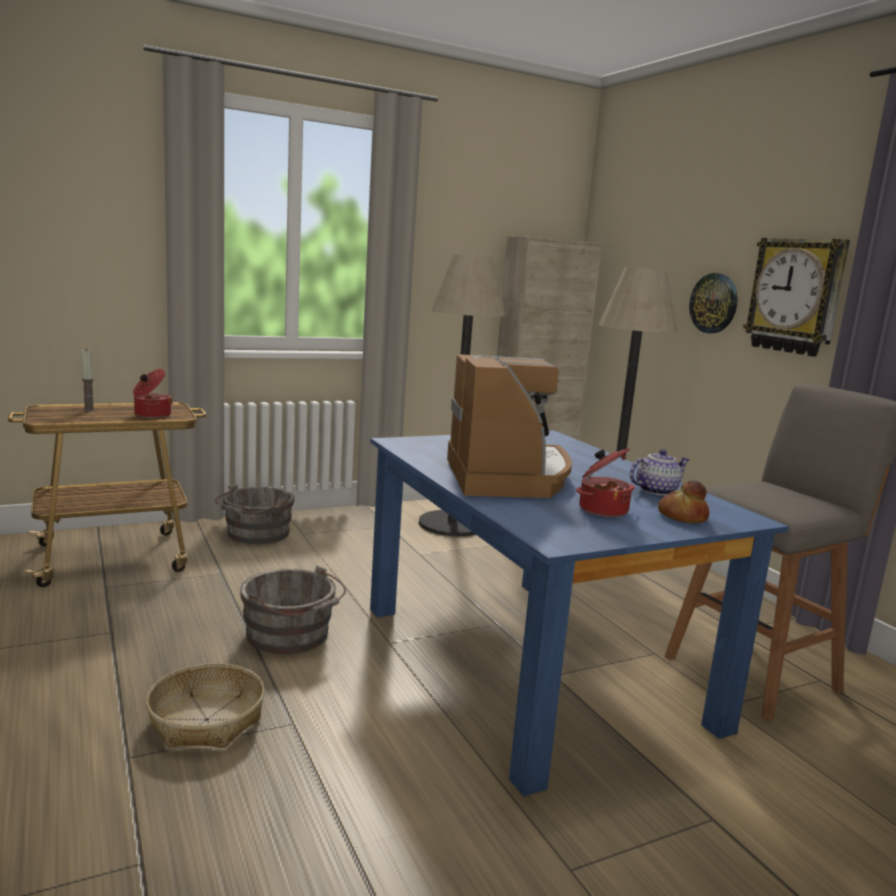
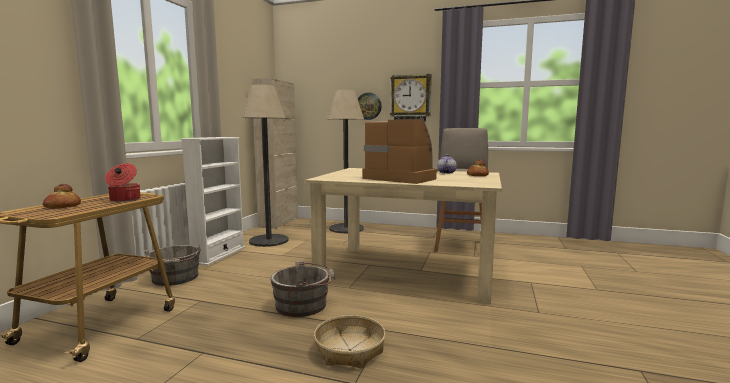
camera: 45 degrees left, 5 degrees down
(89, 410) = (62, 206): candle -> bread
(354, 521) = (219, 255): none -> white bookcase
(528, 663) = (406, 271): blue dining table -> beige dining table
(602, 509) = (458, 178): cooking pot -> none

